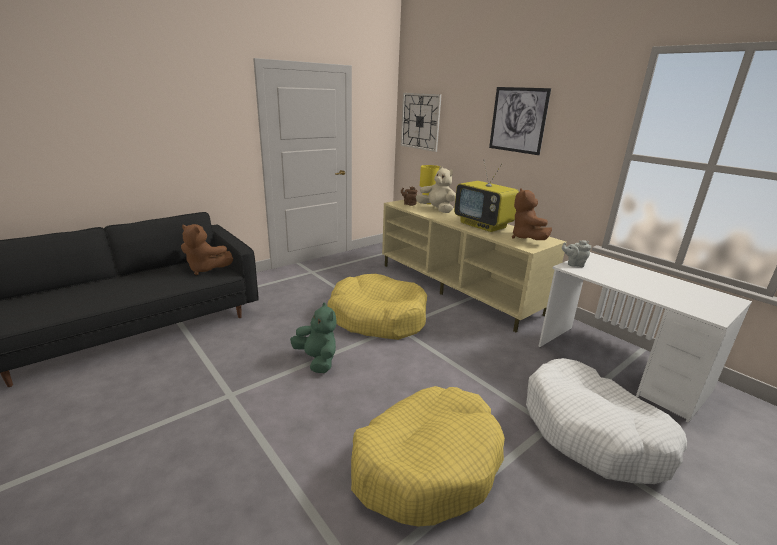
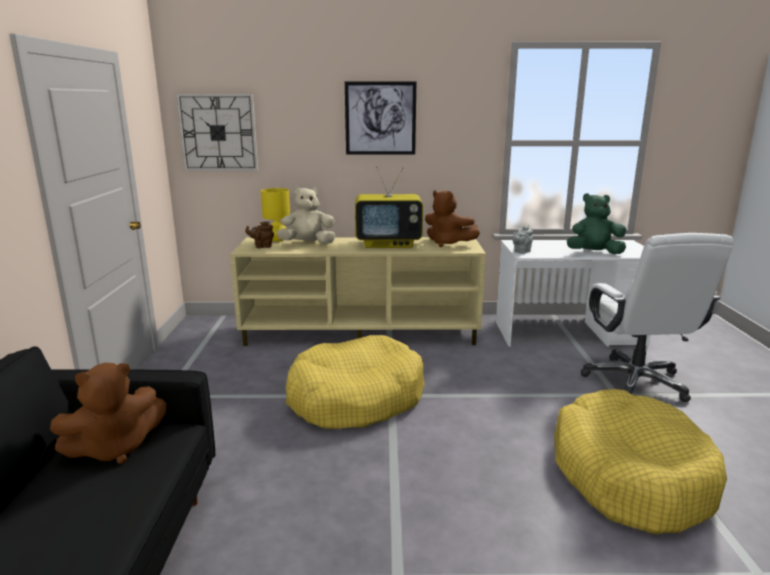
camera: 50 degrees left, 5 degrees down
(317, 360) = (395, 474): green plush toy -> green plush toy (594, 253)
(593, 432) = (636, 382): white dog bed -> white office chair

